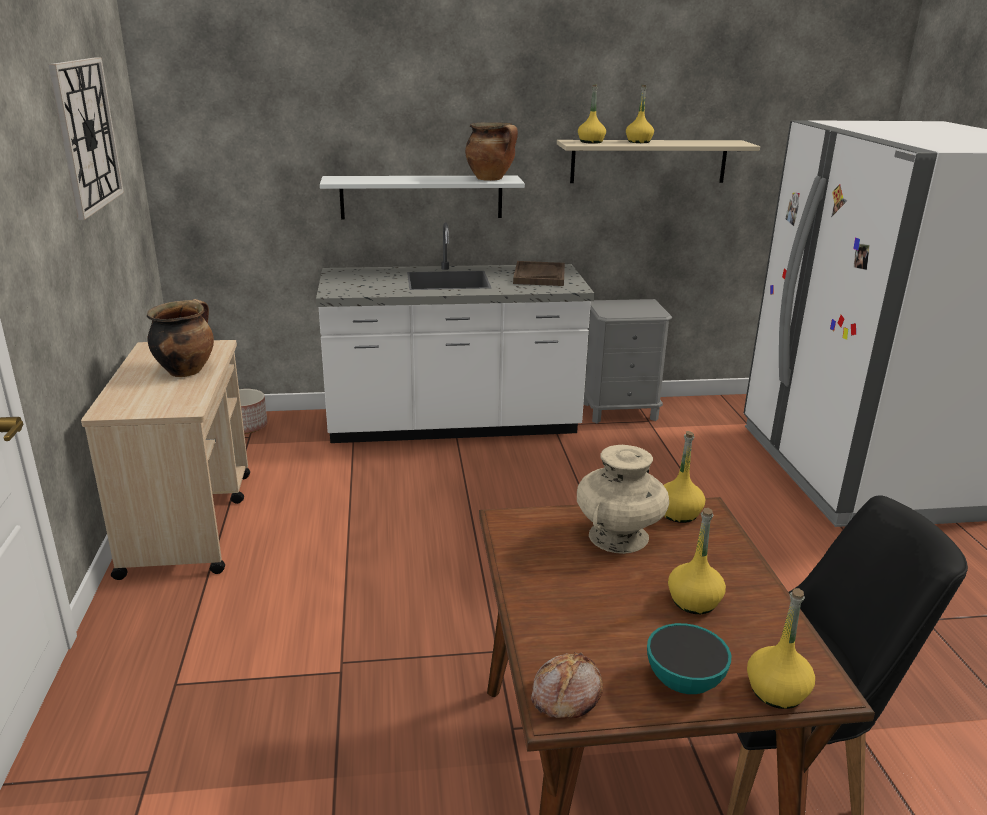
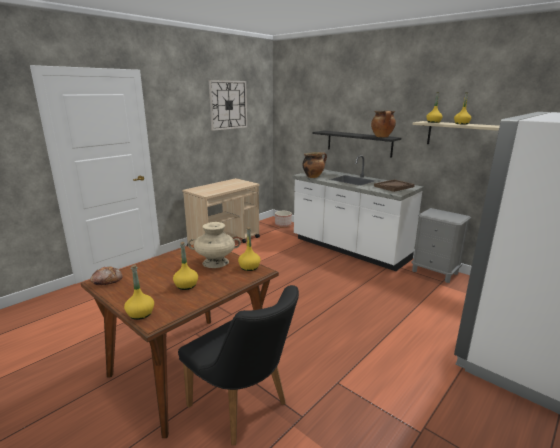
camera: 50 degrees right, 5 degrees down
(186, 370) = (228, 186): cooking pot -> cooking pot (313, 176)
(421, 197) = (359, 143): white shelf -> black shelf
(684, 682) = (131, 296): bowl -> none

